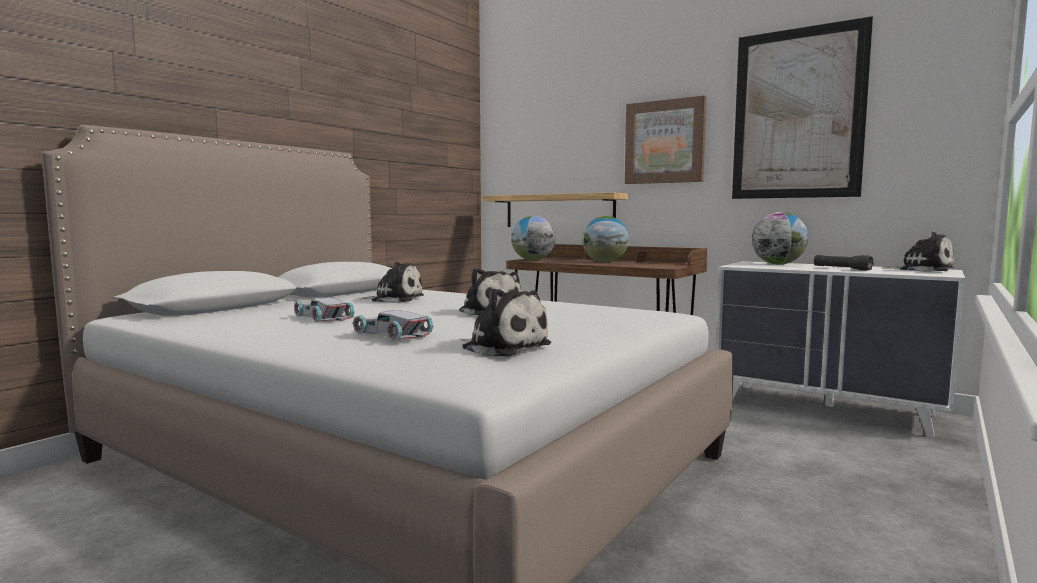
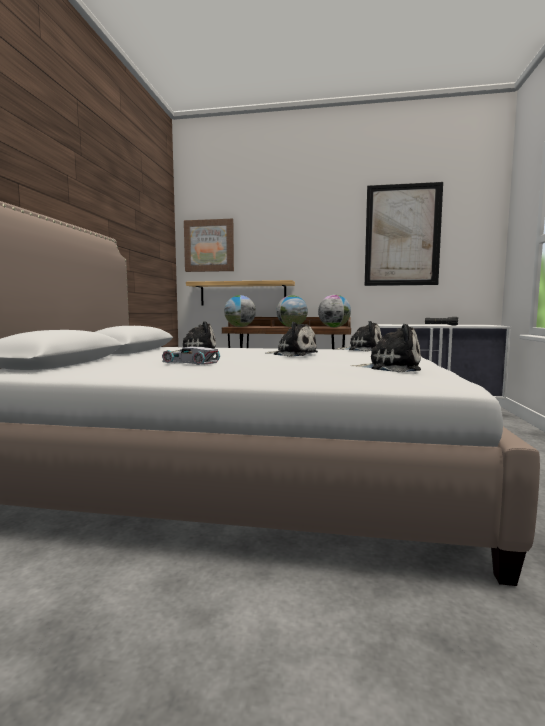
camera: 25 degrees left, 0 degrees up
(393, 333) = (295, 365): white toy car -> none
(664, 142) = (320, 248): picture -> picture (209, 246)
(778, 264) = (399, 324): globe -> globe (334, 327)
(922, 270) = (476, 324): plush toy -> plush toy (362, 349)

